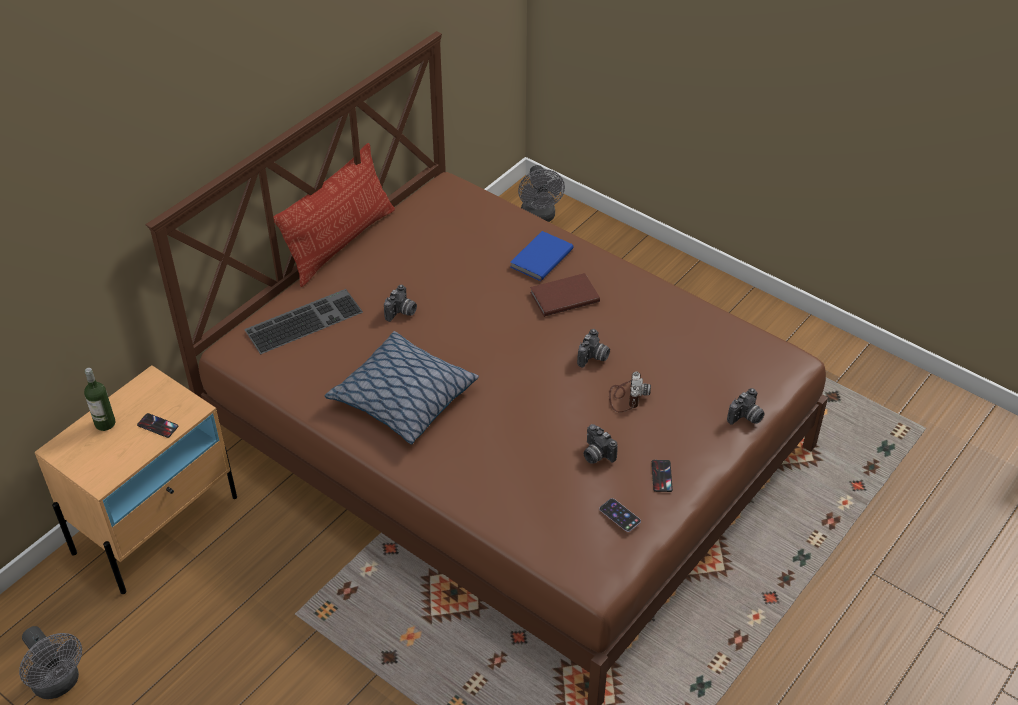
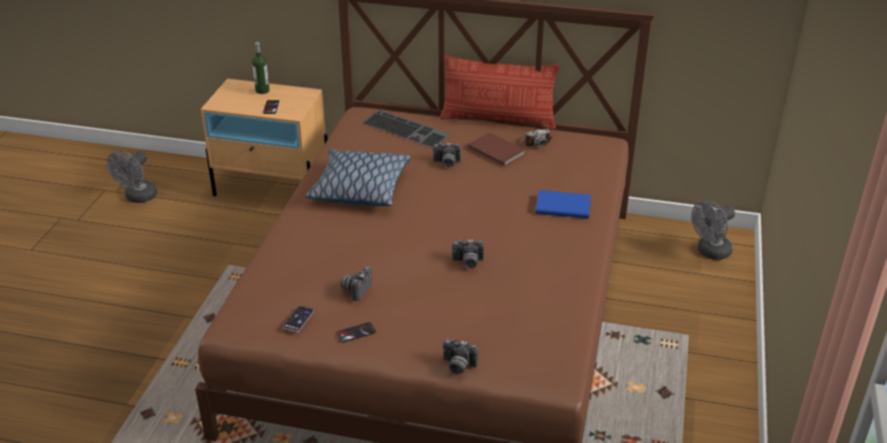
camera: 65 degrees right, 10 degrees down
(563, 296) = (526, 228): brown book -> brown book (497, 150)
(626, 396) = (435, 291): camera -> camera (534, 142)

